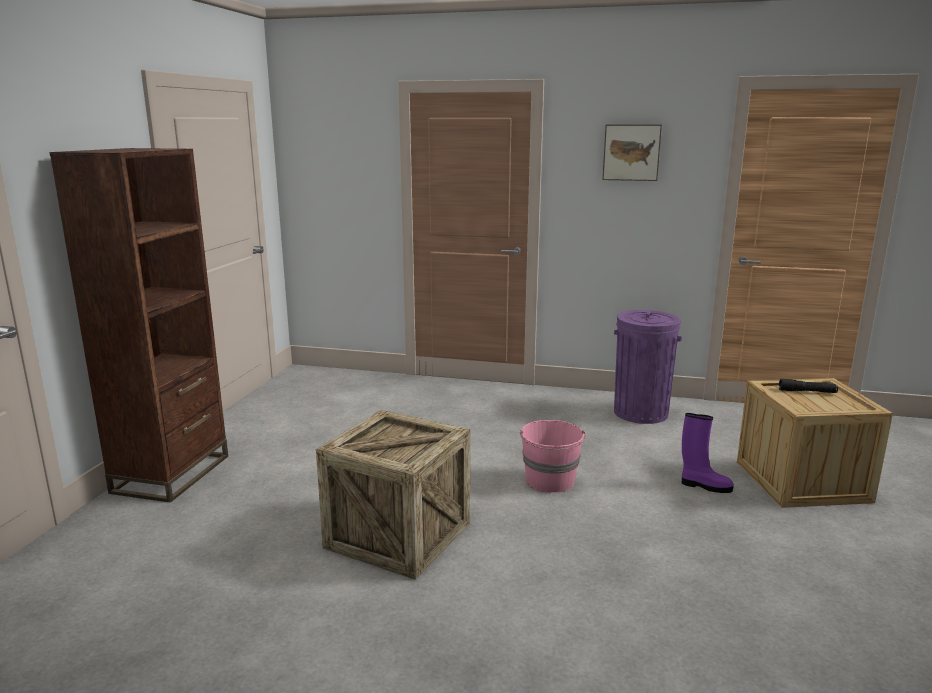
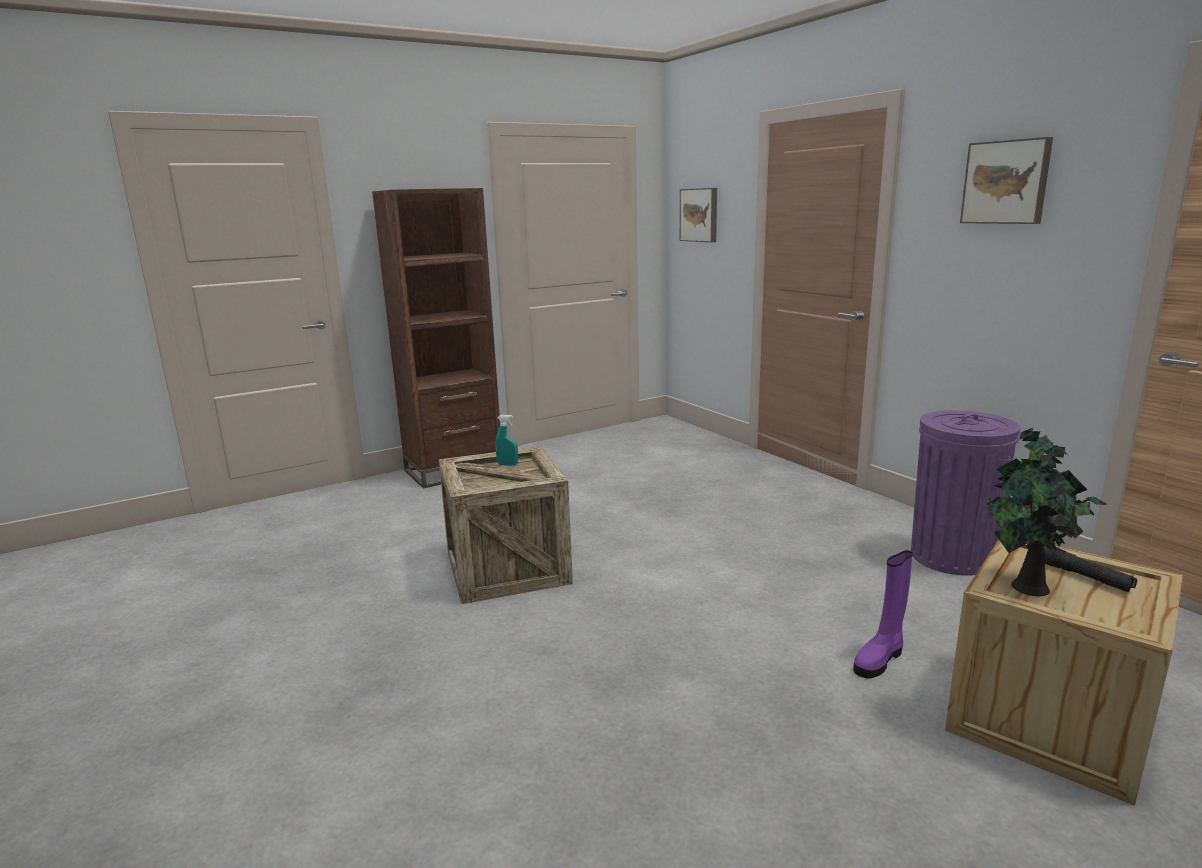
camera: 45 degrees right, 0 degrees up
(327, 170) = (700, 215): none -> picture
(381, 434) = (507, 465): none -> turquoise spray bottle
(550, 481) = (707, 581): pink bucket -> none
(704, 486) = (879, 660): purple boot -> purple boot turned 75 degrees clockwise
(804, 405) = (1026, 587): none -> potted plant

